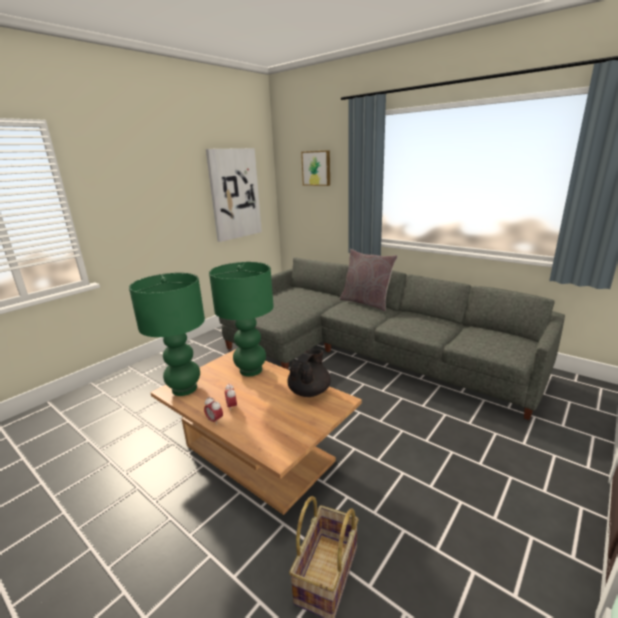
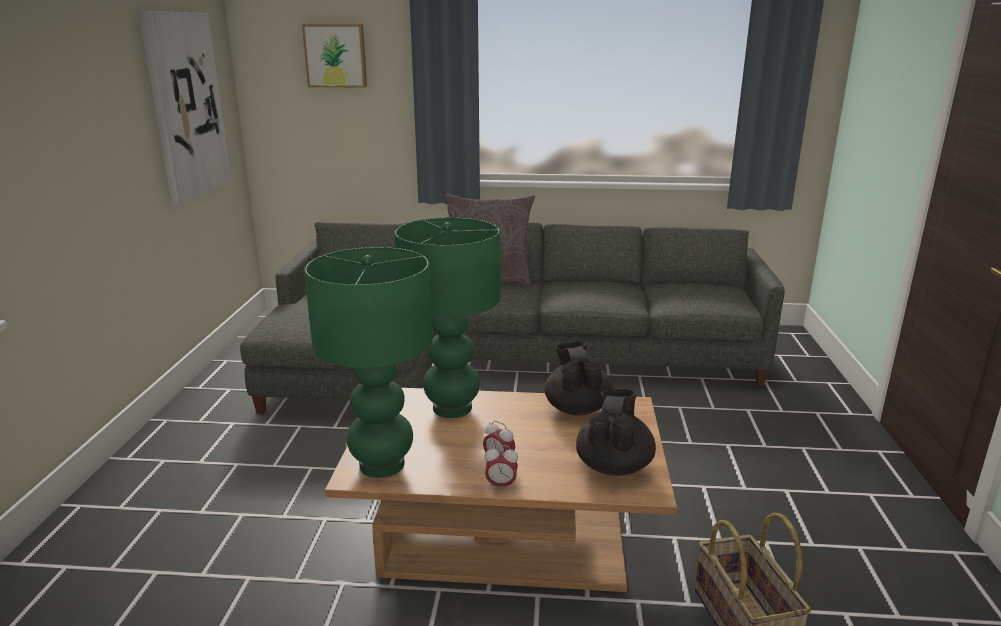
camera: 35 degrees left, 0 degrees up
(281, 433) = (614, 465): none -> black teapot

